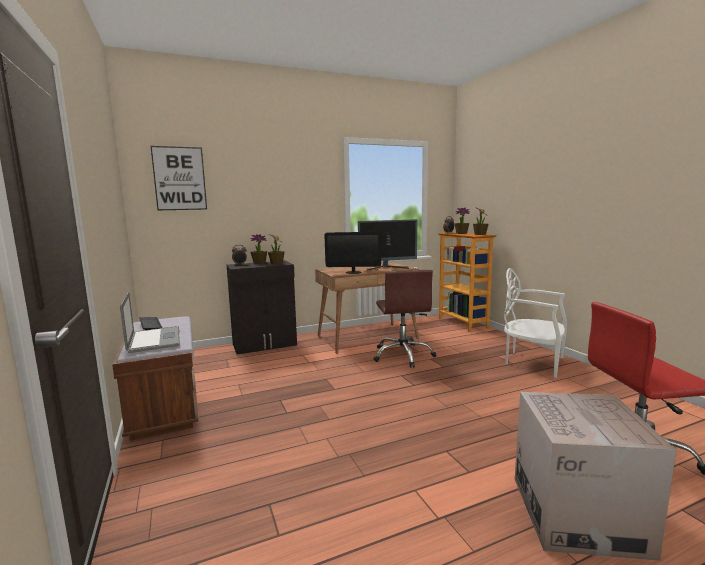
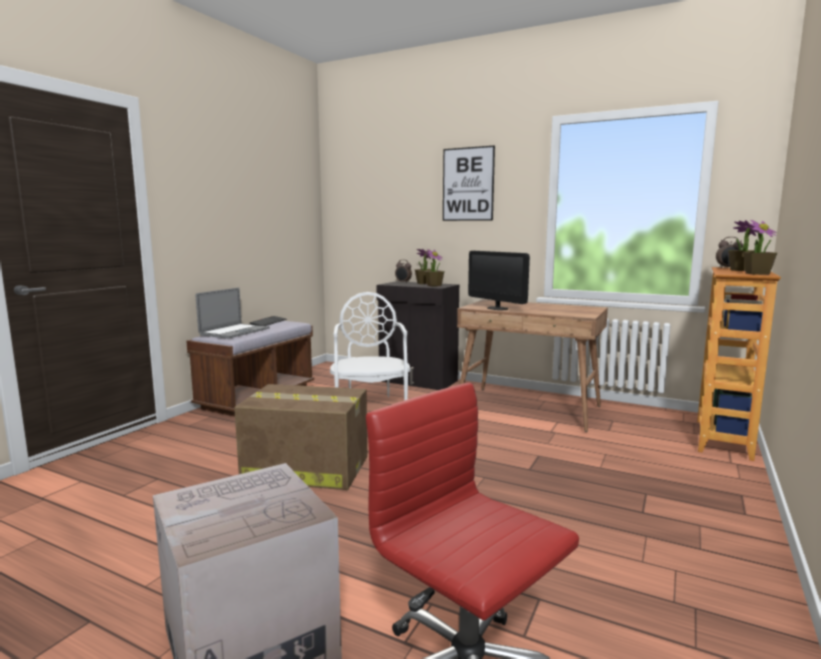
camera: 50 degrees right, 0 degrees up
(179, 178) = (363, 186): picture -> picture (468, 184)
(351, 427) = (304, 468): none -> cardboard box
(387, 268) = (558, 311): monitor -> none
(403, 355) = (517, 439): brown office chair -> none
(532, 362) = (683, 527): white chair -> white chair (370, 405)

